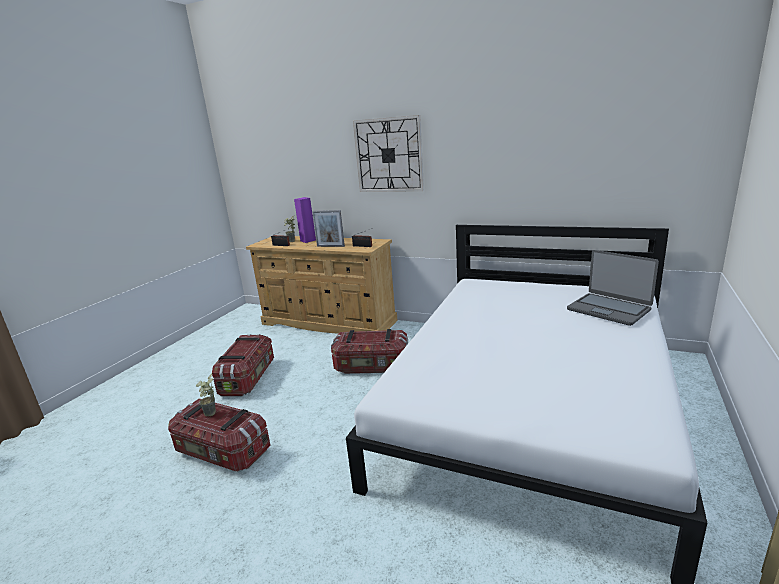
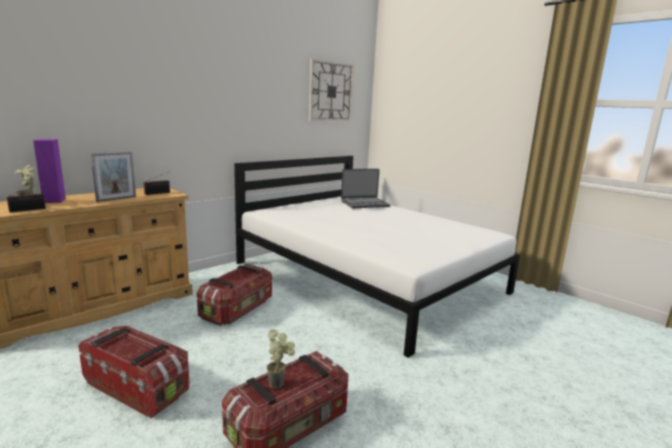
camera: 70 degrees left, 5 degrees down
(389, 155) = (161, 92): wall clock -> wall clock (331, 91)

